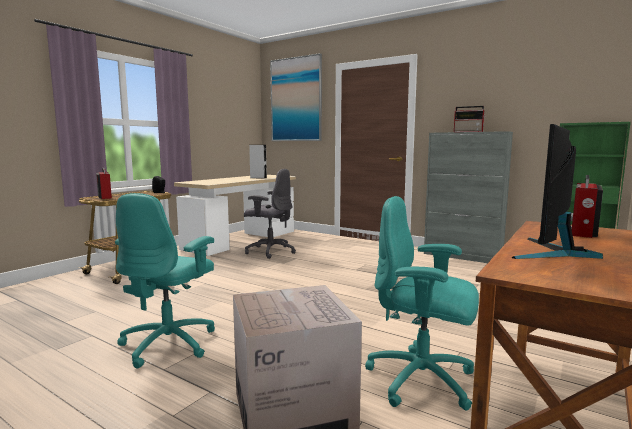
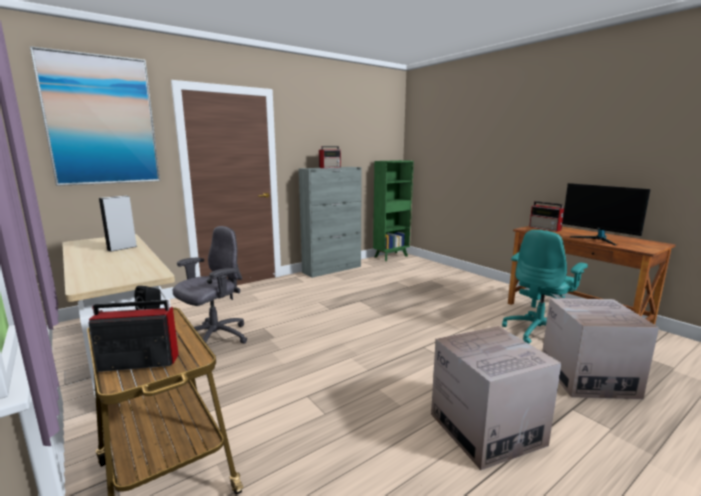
camera: 70 degrees left, 5 degrees up
(170, 343) = (486, 429): turquoise office chair -> cardboard box

